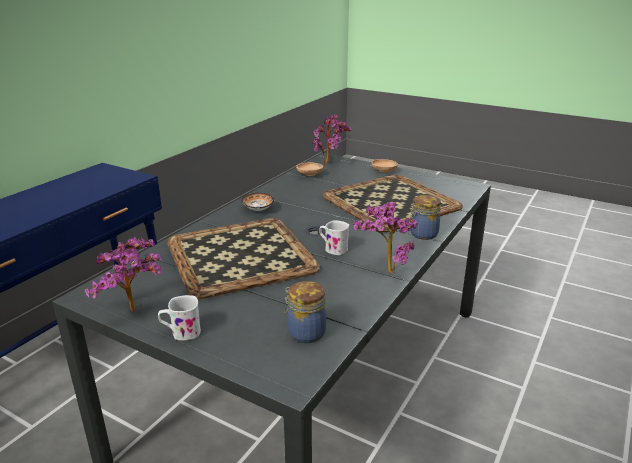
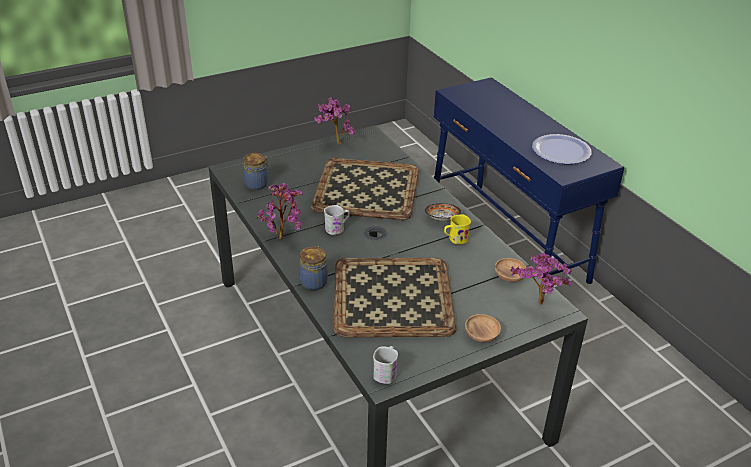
camera: 120 degrees right, 10 degrees up
(85, 184) = (561, 151): none -> plate
(181, 333) = (301, 151): white mug -> white mug (386, 372)
(284, 198) = (455, 239): none -> yellow mug

